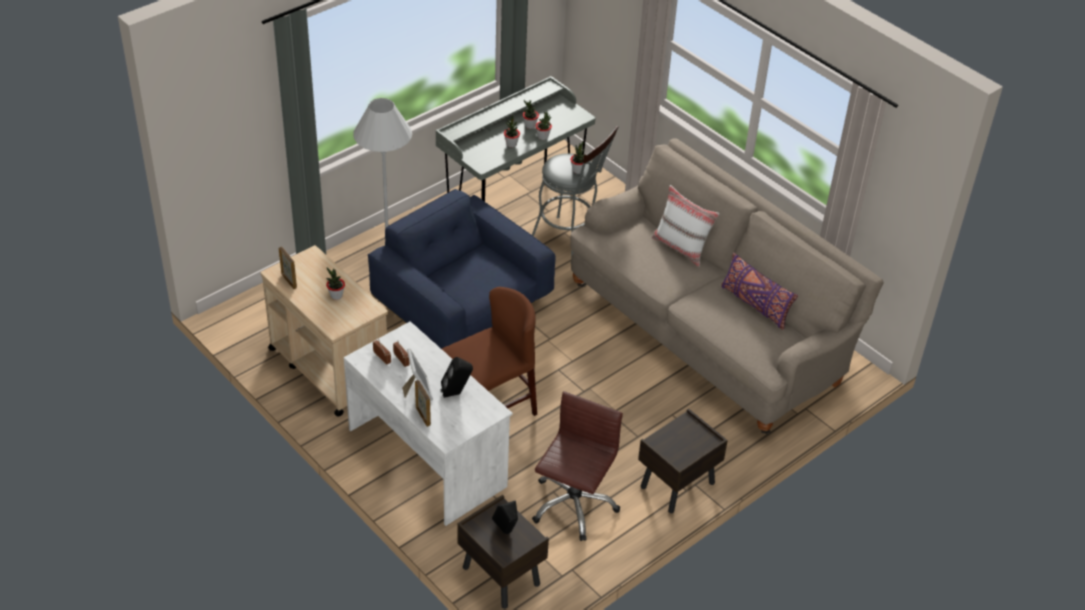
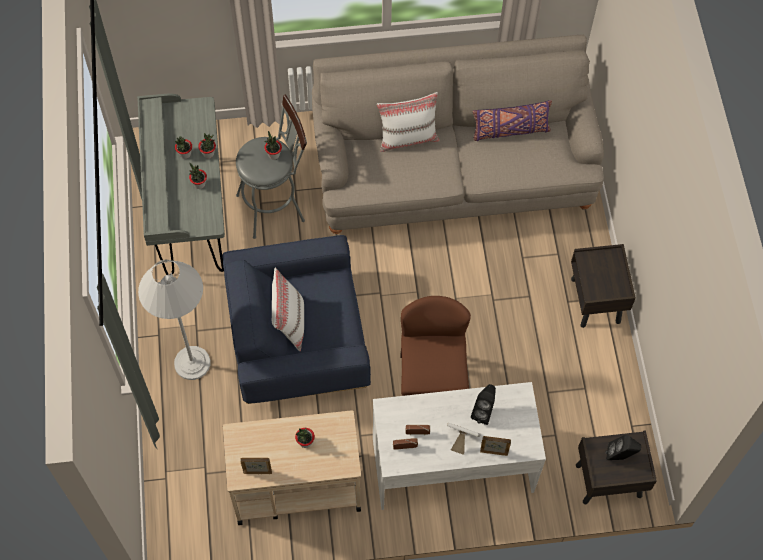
camera: 55 degrees left, 20 degrees up
(452, 267) = (289, 322): none -> white pillow
(573, 505) = (569, 386): brown office chair -> none

